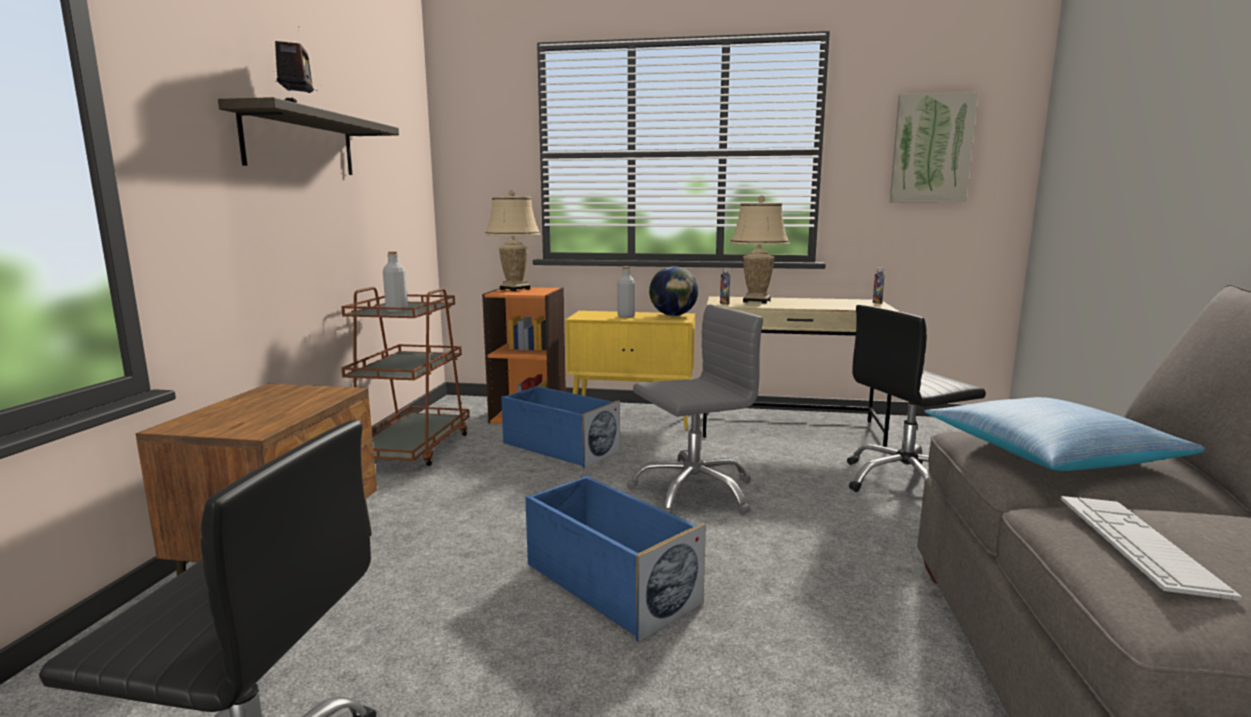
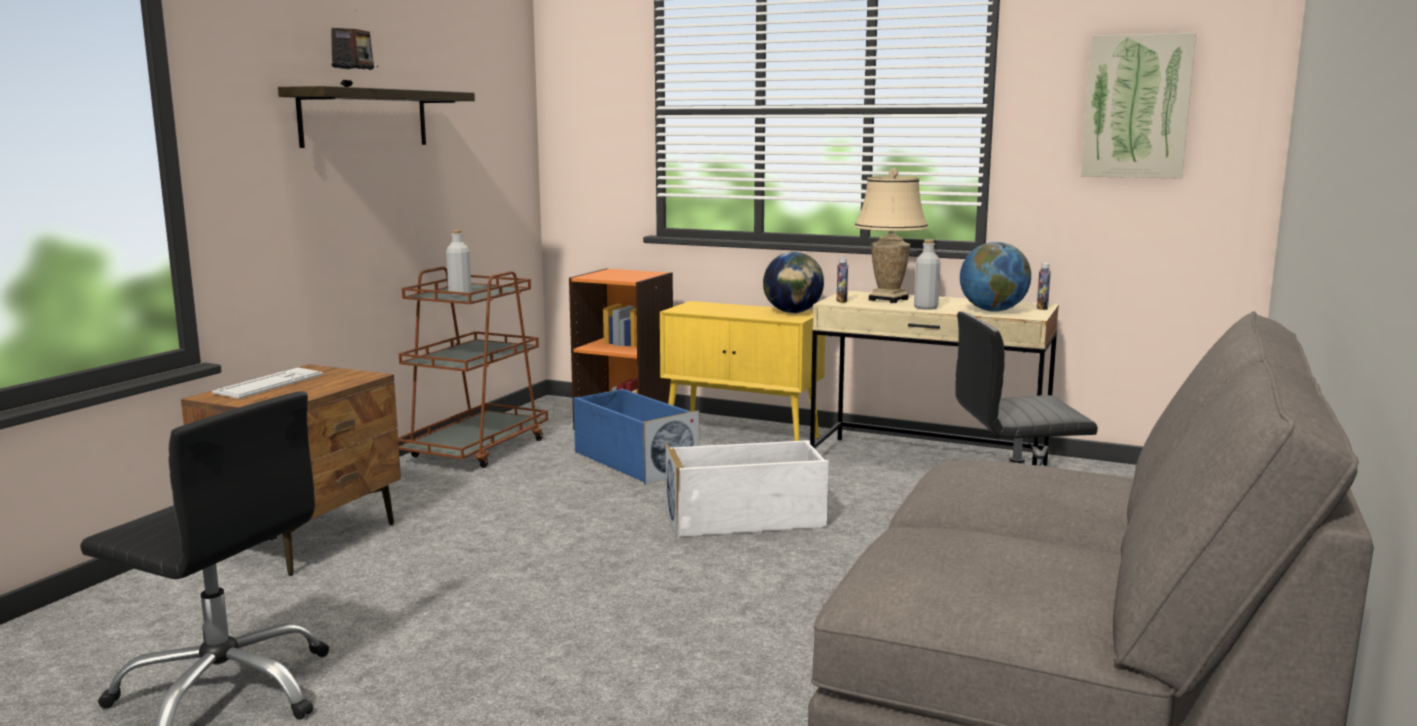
camera: 15 degrees right, 0 degrees up
(515, 289) = (613, 272): beige table lamp -> none
(608, 583) = (589, 588): blue storage box -> none
(626, 316) = (734, 311): grey bottle -> grey bottle (925, 307)
(693, 492) = (746, 519): grey office chair -> white storage box
(847, 305) = (993, 311): none -> globe
(1049, 452) = (1003, 483): pillow -> none
(1137, 544) = (925, 552): keyboard -> keyboard (270, 384)

